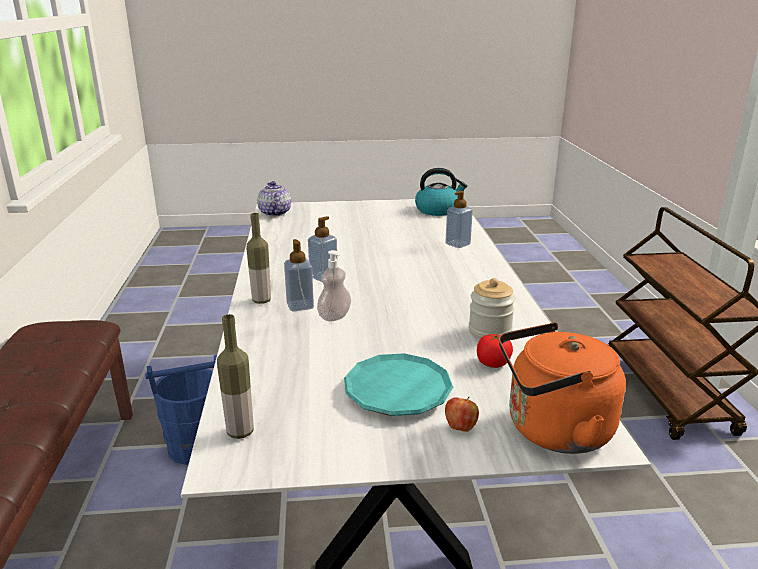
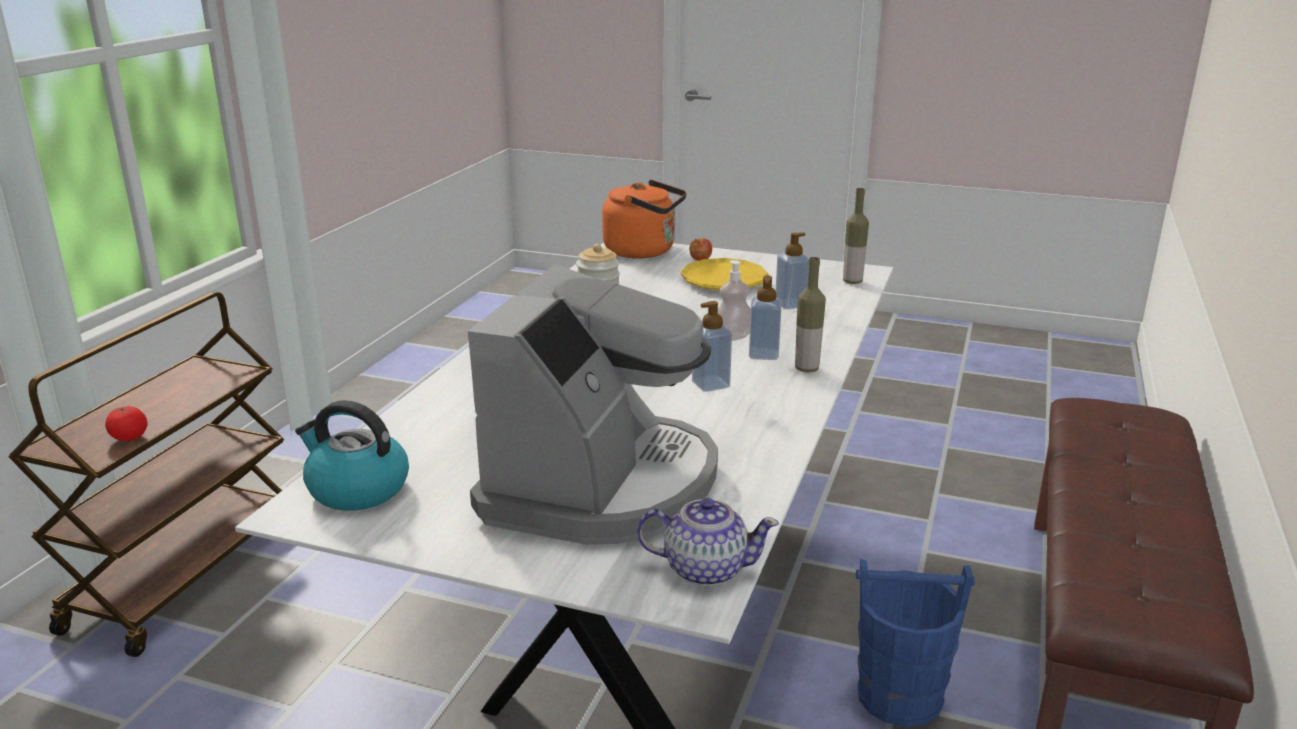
camera: 155 degrees left, 0 degrees up
(274, 213) = (704, 569): teapot -> teapot turned 90 degrees counterclockwise
(339, 226) = (602, 484): none -> coffee machine
(397, 391) = (724, 281): turquoise plate -> yellow plate
(457, 244) = (463, 399): soap dispenser -> soap dispenser (790, 304)
(493, 363) = (630, 282): tomato -> tomato (129, 437)

